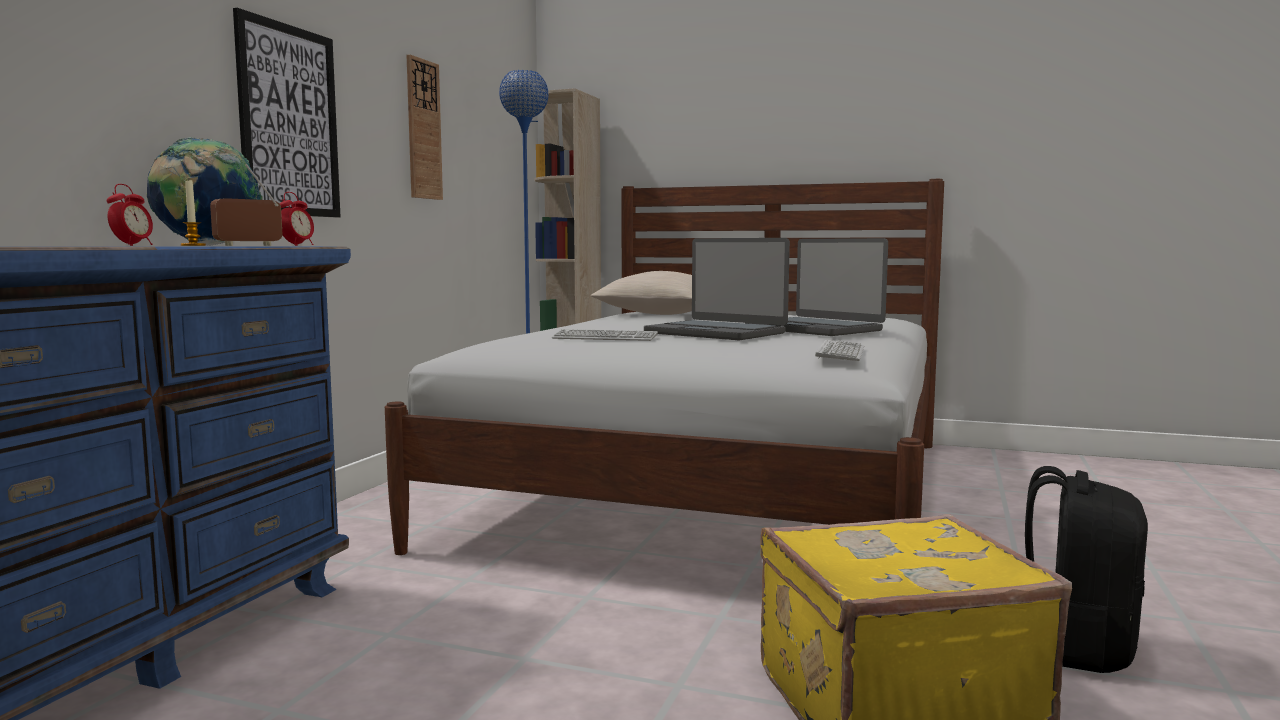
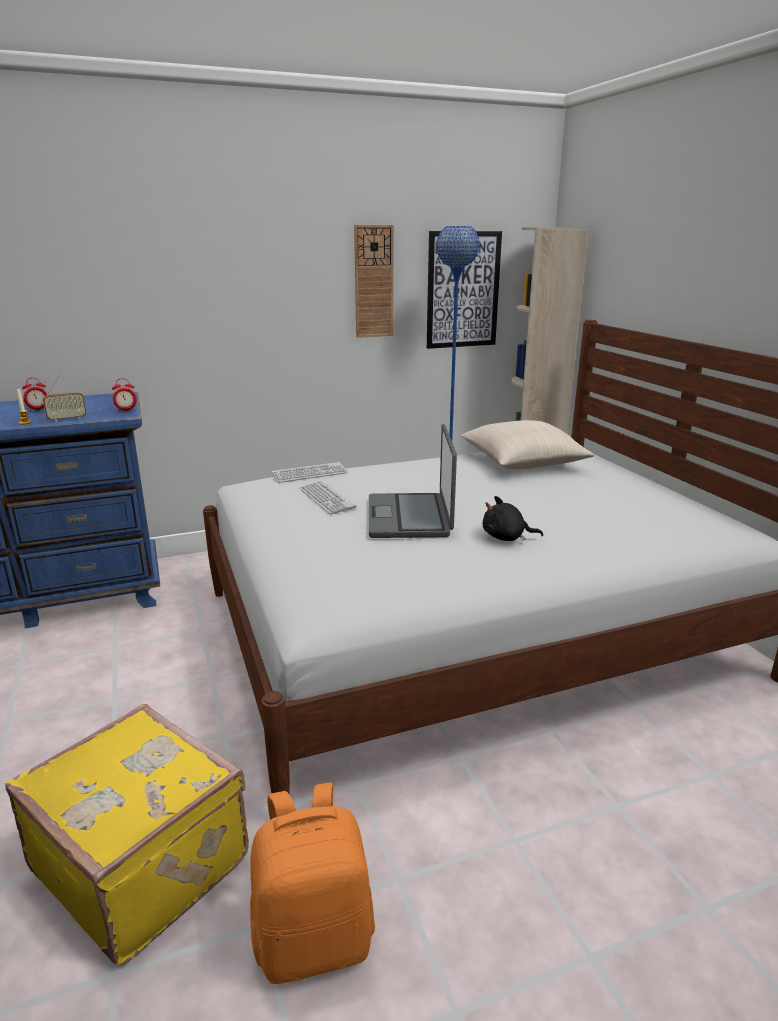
camera: 50 degrees right, 15 degrees up
(207, 245) = (110, 400): globe -> none
(249, 245) = (67, 419): radio -> radio turned 150 degrees clockwise
(289, 121) = (224, 300): picture -> picture (463, 290)
(814, 329) = (506, 537): laptop -> black plush toy
(841, 353) = (356, 589): keyboard -> keyboard (310, 474)
(1074, 647) = (314, 938): black backpack -> orange backpack

